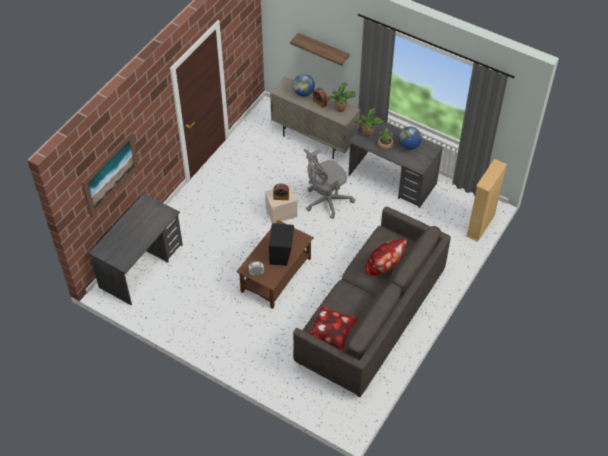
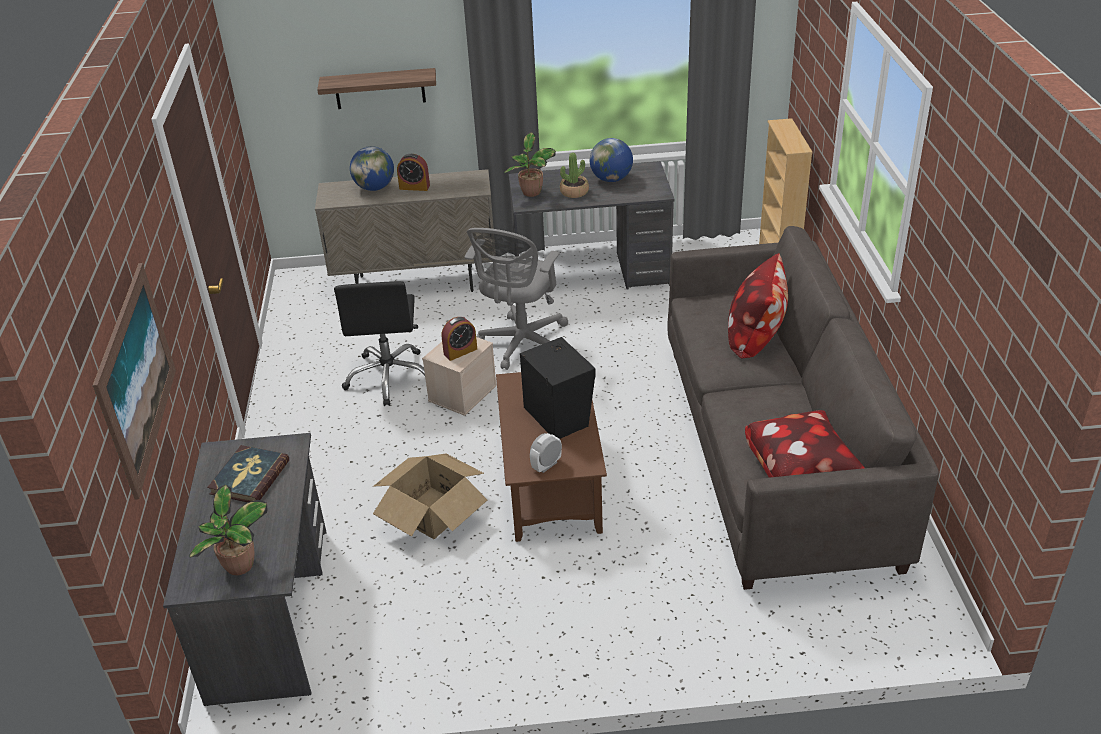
camera: 35 degrees left, 15 degrees down
(146, 218) = (249, 477): none -> book
(223, 260) = (432, 512): none -> cardboard box
(261, 186) = (389, 377): none -> black office chair
(340, 109) = (457, 181): potted plant -> potted plant (240, 567)

